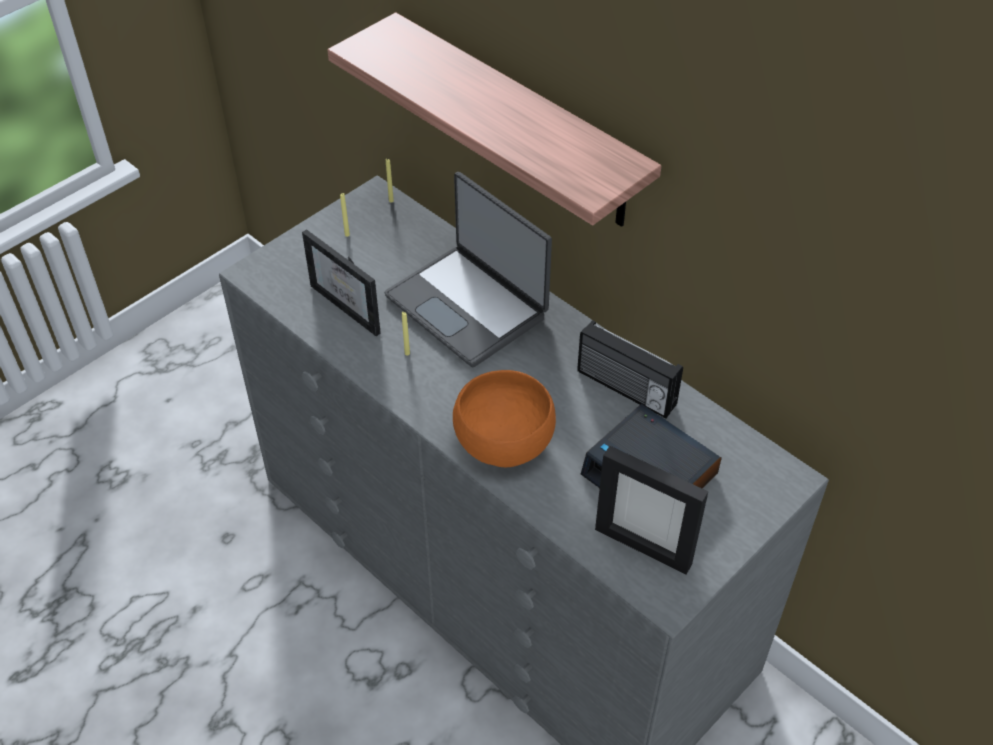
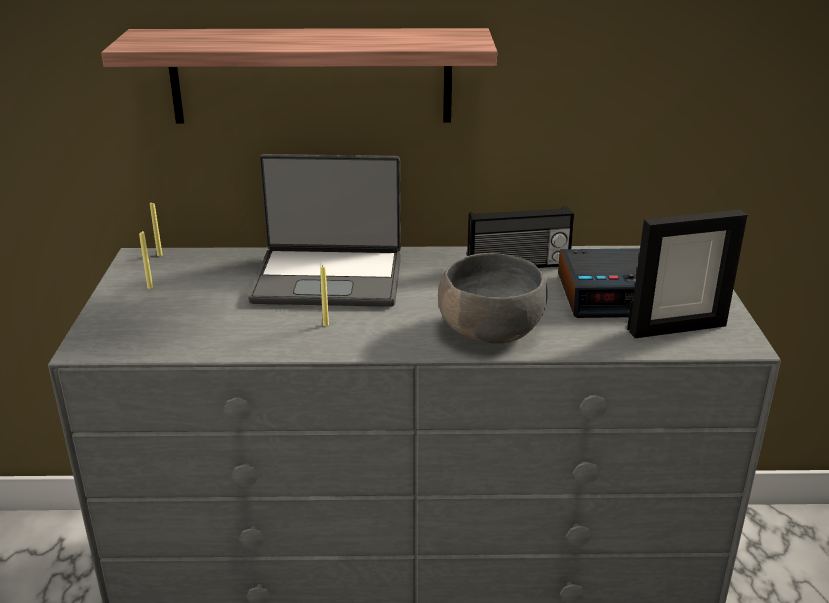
camera: 45 degrees left, 20 degrees down
(354, 305) = (228, 321): picture frame -> none
(503, 442) = (490, 331): orange bowl -> grey bowl

